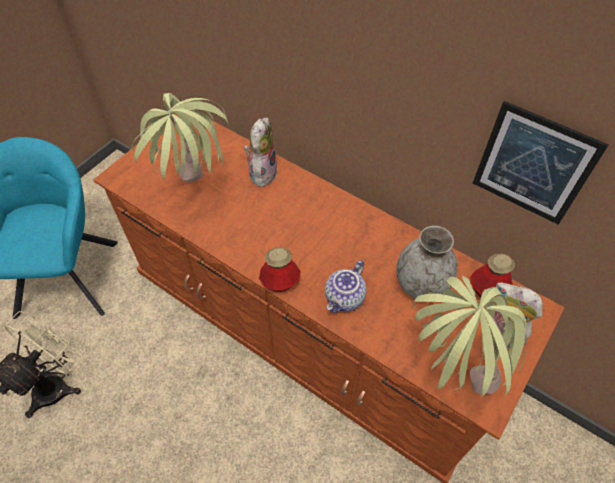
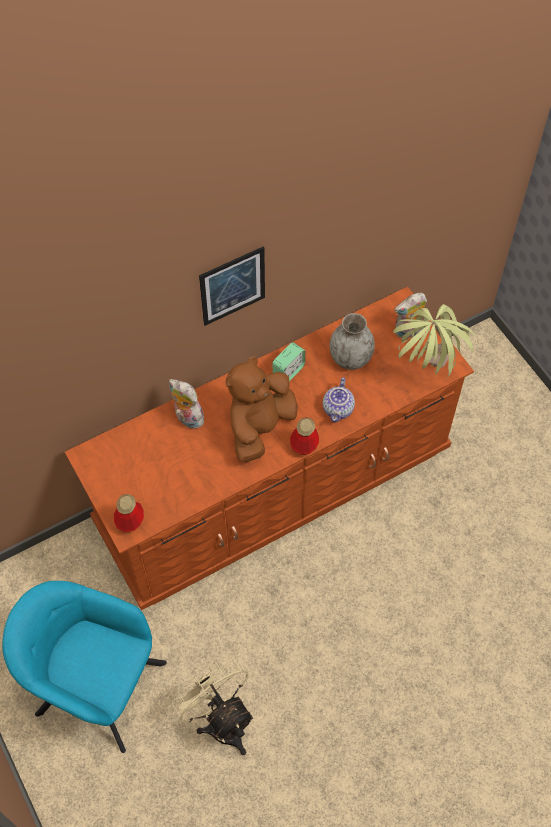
camera: 65 degrees left, 5 degrees up
(195, 197) = (187, 477): potted plant -> none
(282, 234) = (259, 427): none -> brown plush toy
(345, 299) = (338, 409): teapot -> teapot turned 45 degrees clockwise
(365, 233) = (288, 371): none -> alarm clock
(487, 289) = (373, 321): bottle -> bottle (130, 521)
(533, 165) = (355, 240): picture -> picture (232, 286)

